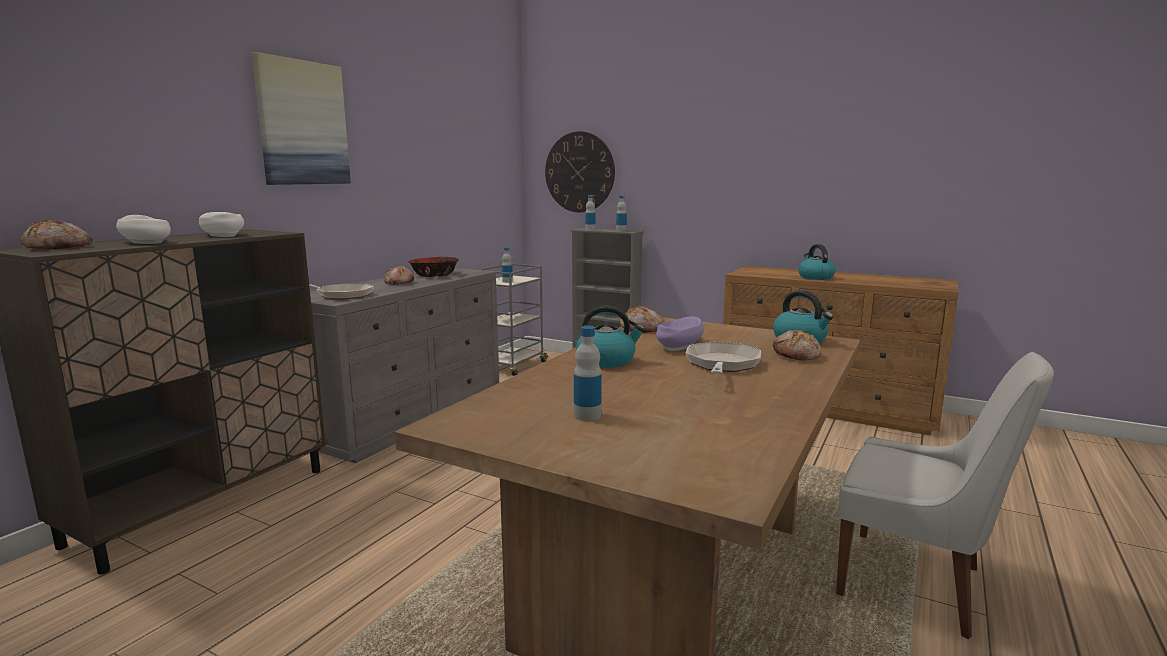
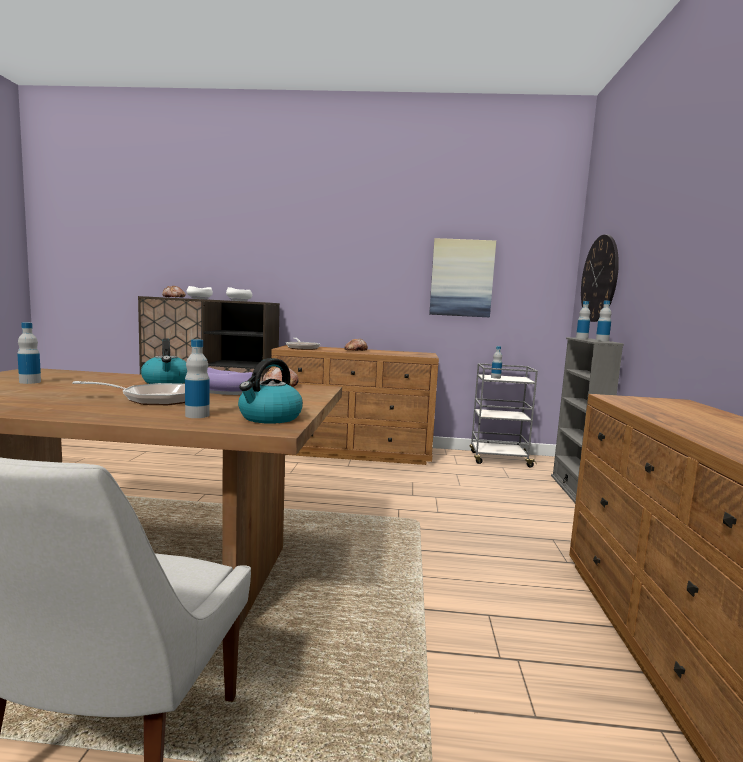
camera: 65 degrees right, 5 degrees down
(302, 123) = (326, 242): picture -> picture (461, 278)
(409, 418) = (354, 451): grey dresser -> brown dresser
(434, 275) = (397, 352): bowl -> none
(797, 355) = (197, 415): bread -> bottle
(815, 277) = (679, 420): kettle -> none

